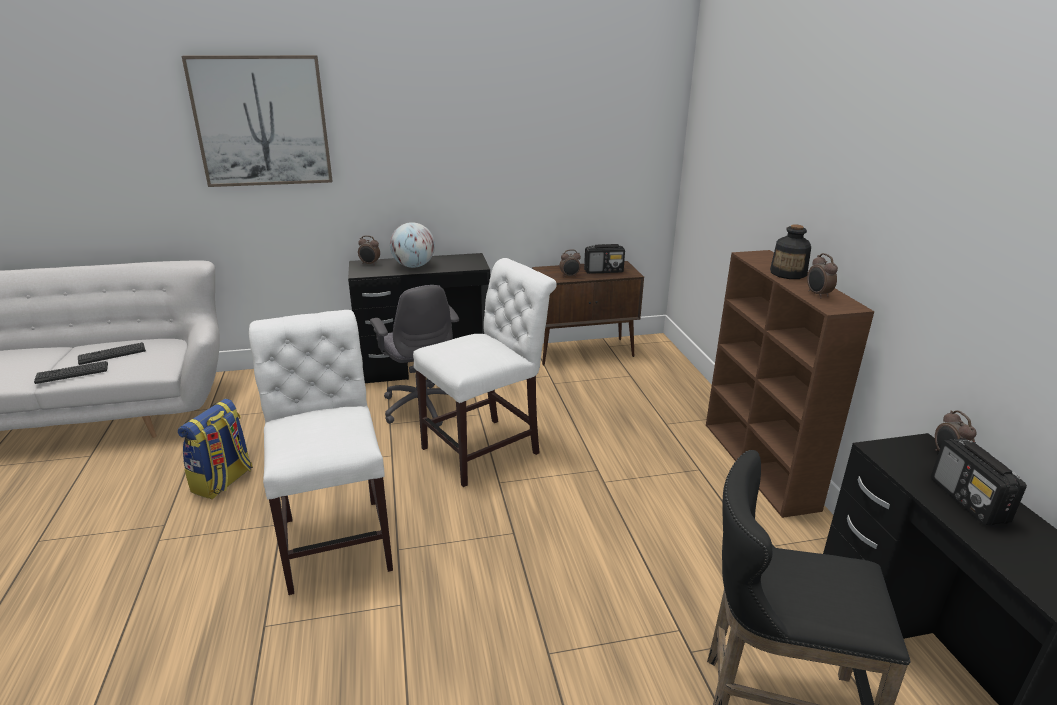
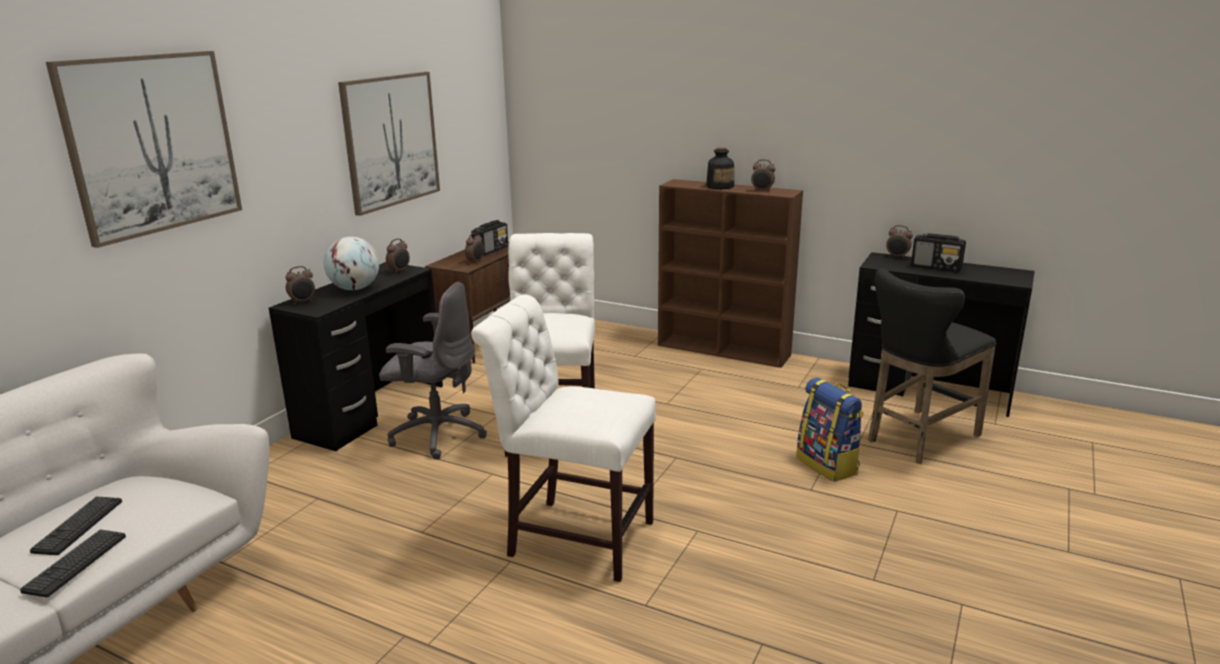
camera: 50 degrees left, 5 degrees down
(223, 481) = (382, 579): backpack -> backpack (828, 465)
(468, 263) = (399, 271): none -> alarm clock
(509, 149) = (391, 141): none -> picture

